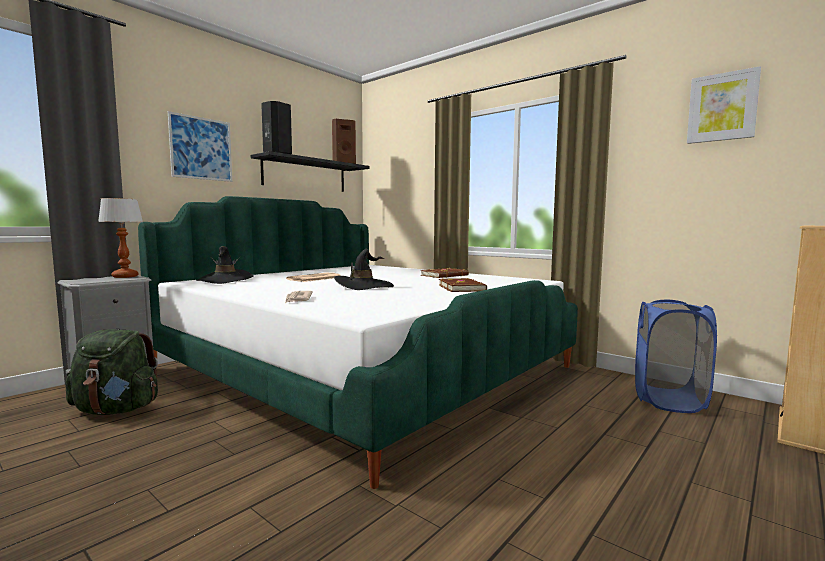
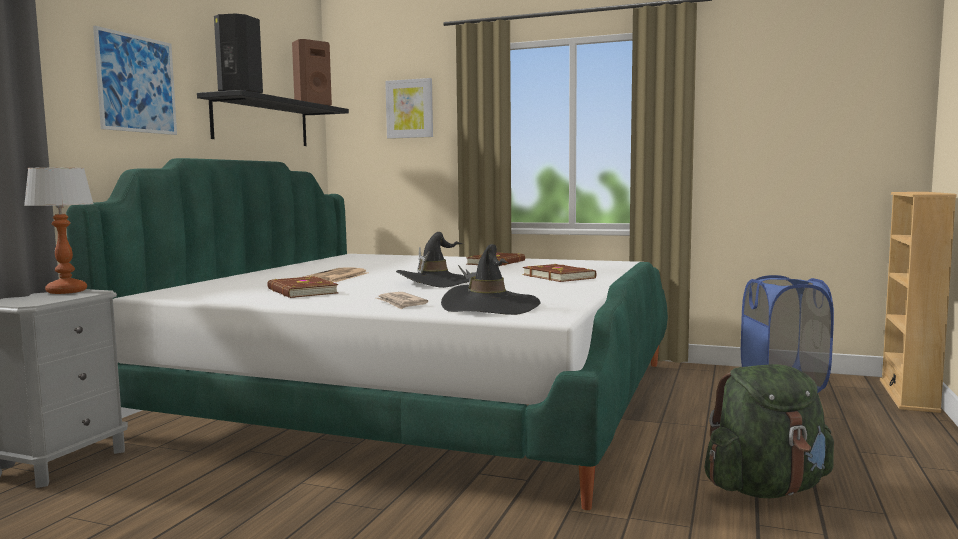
camera: 20 degrees left, 0 degrees up
(116, 410) = (128, 493): green backpack -> green backpack (766, 489)
(225, 280) = (211, 287): black hat -> black hat (490, 307)
(264, 286) = (301, 291): none -> brown book
(722, 107) = (811, 64): picture -> picture (410, 109)

